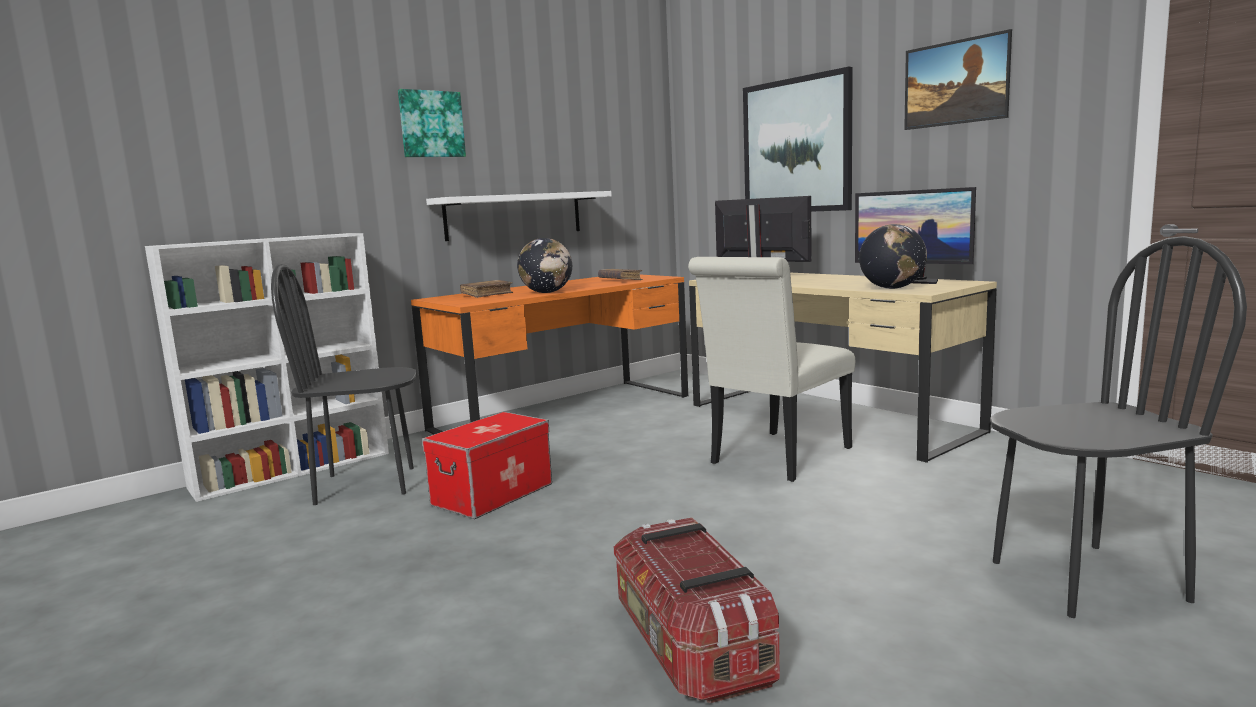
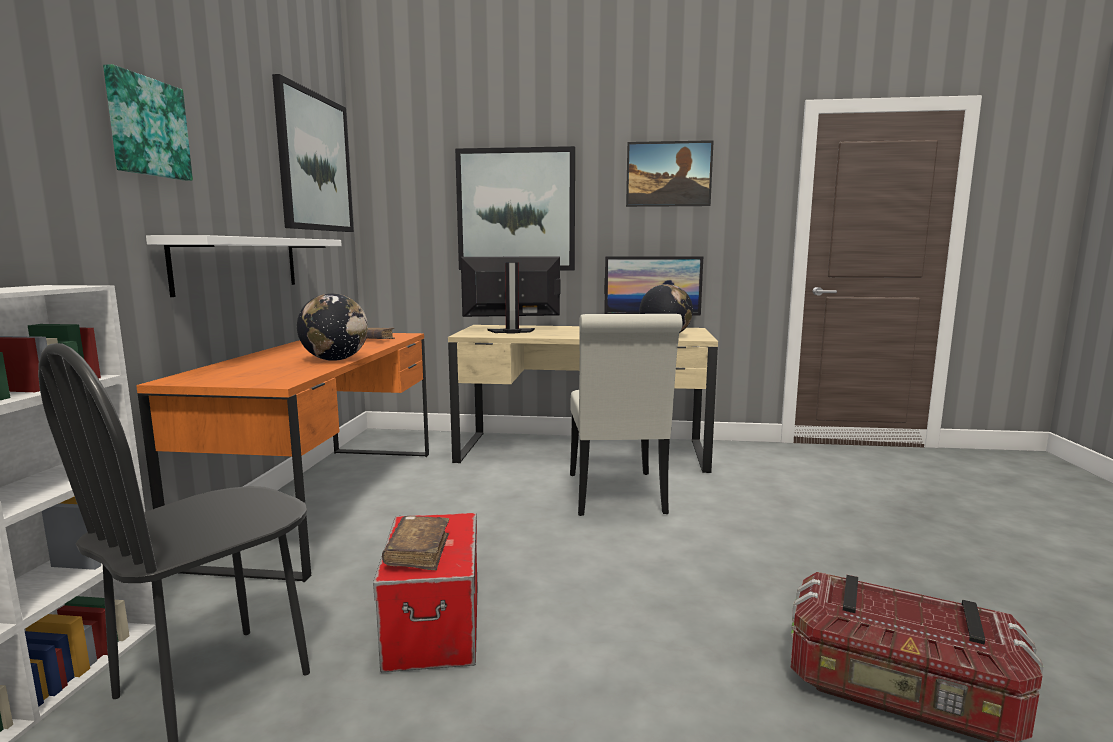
camera: 45 degrees left, 0 degrees up
(487, 294) = (252, 368): brown book -> brown book (418, 552)
(614, 122) = (314, 162): none -> picture
(1086, 580) = (930, 530): black chair -> none

